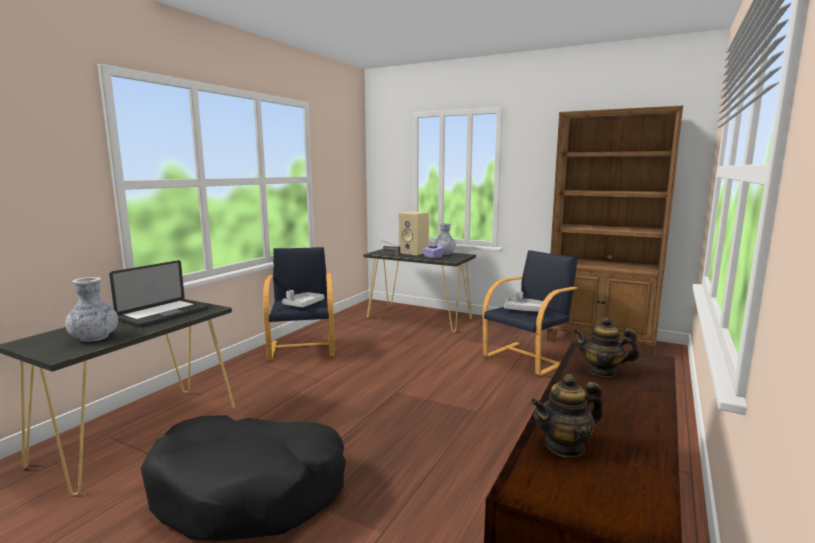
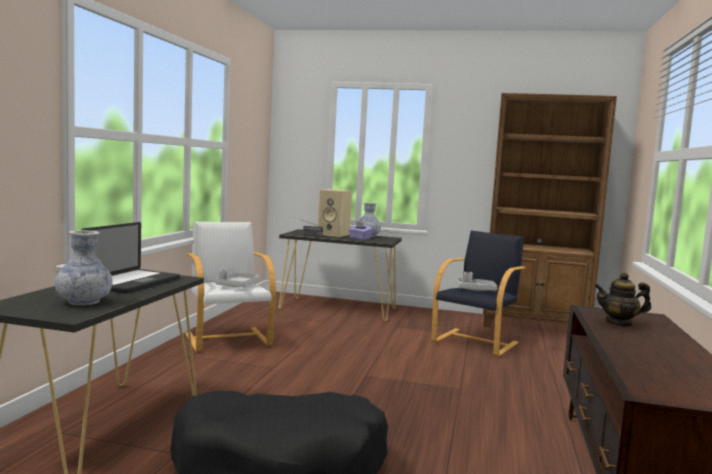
camera: 15 degrees left, 5 degrees down
(302, 348) = (228, 339): black armchair -> white armchair
(565, 446) = (646, 368): teapot -> none

